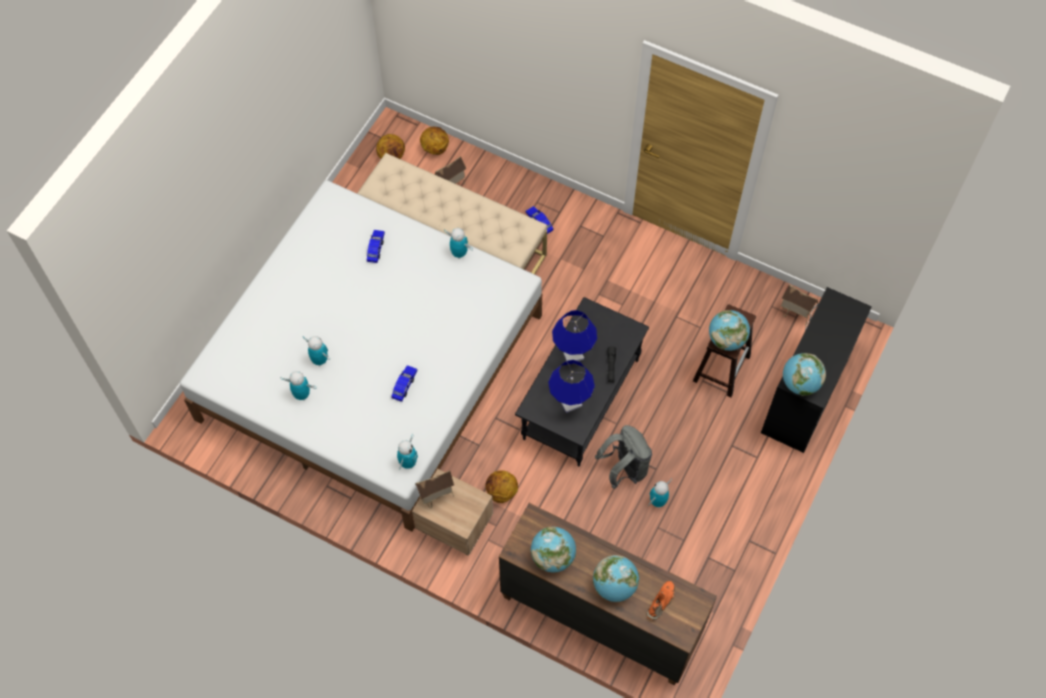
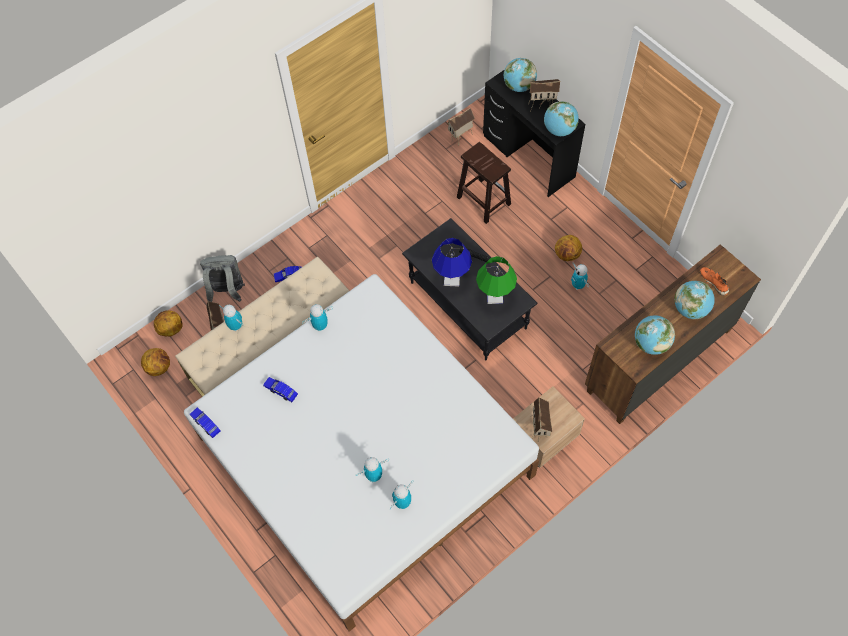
camera: 65 degrees left, 0 degrees up
(404, 385) = (430, 413): blue toy car -> blue toy car (205, 424)
(408, 463) = (506, 435): toy robot -> toy robot (235, 326)
(501, 492) = (526, 393): basketball -> basketball (567, 255)
(570, 402) = (494, 297): blue table lamp -> green table lamp
(624, 469) = (541, 297): grey backpack -> grey backpack (227, 291)
(726, 340) = (492, 167): globe -> globe (519, 86)
(825, 354) = (541, 105): none -> toy house

